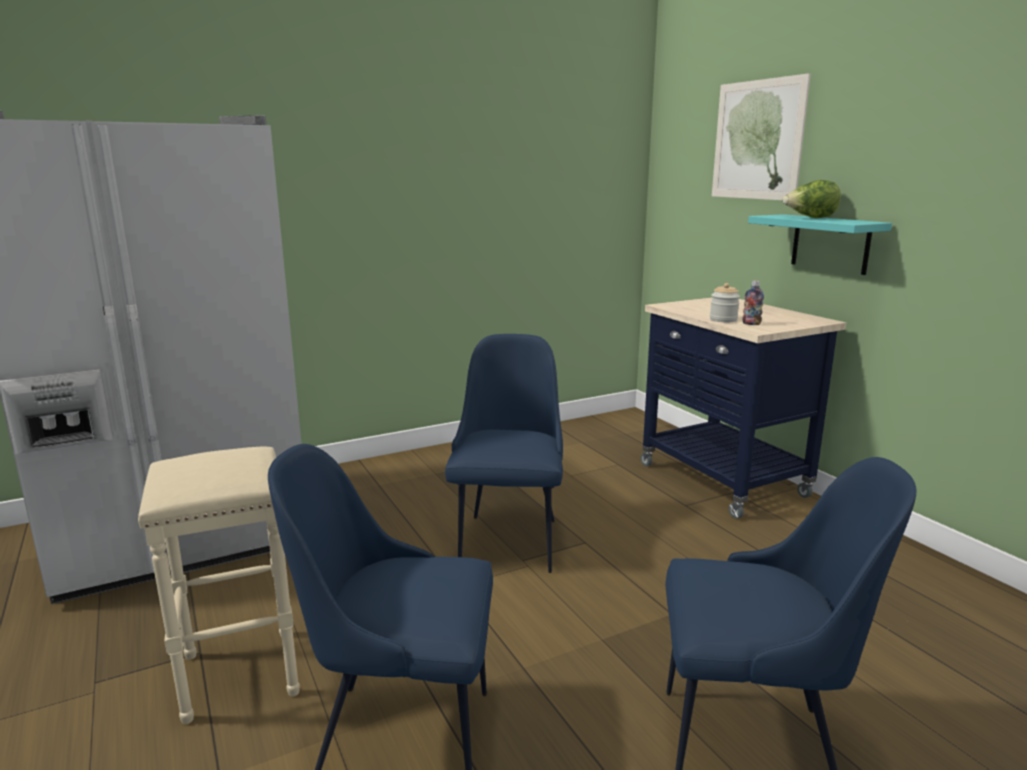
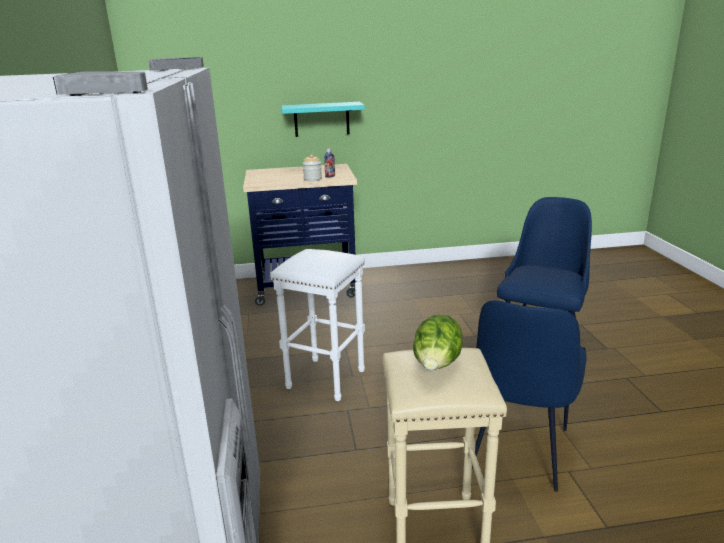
camera: 70 degrees left, 5 degrees up
(508, 542) = (325, 377): blue chair -> white stool
(757, 140) = (245, 55): picture -> none
(810, 218) = (318, 105): lettuce -> lettuce (437, 366)

